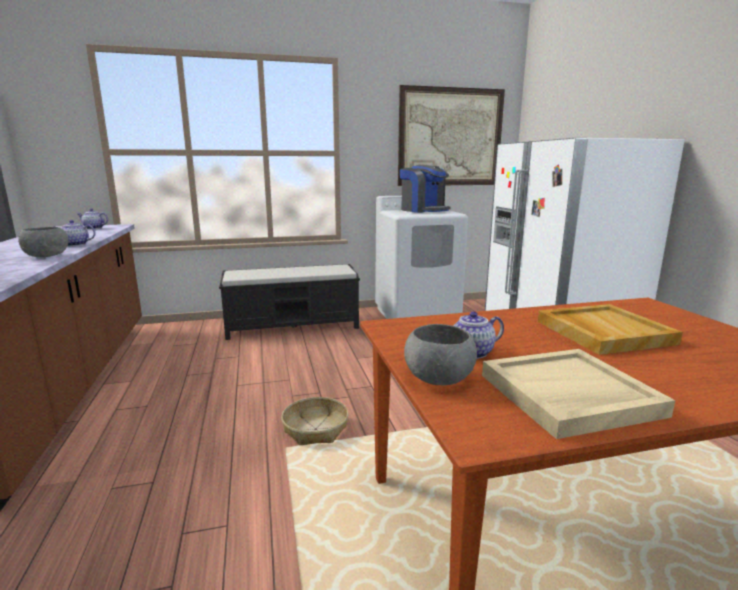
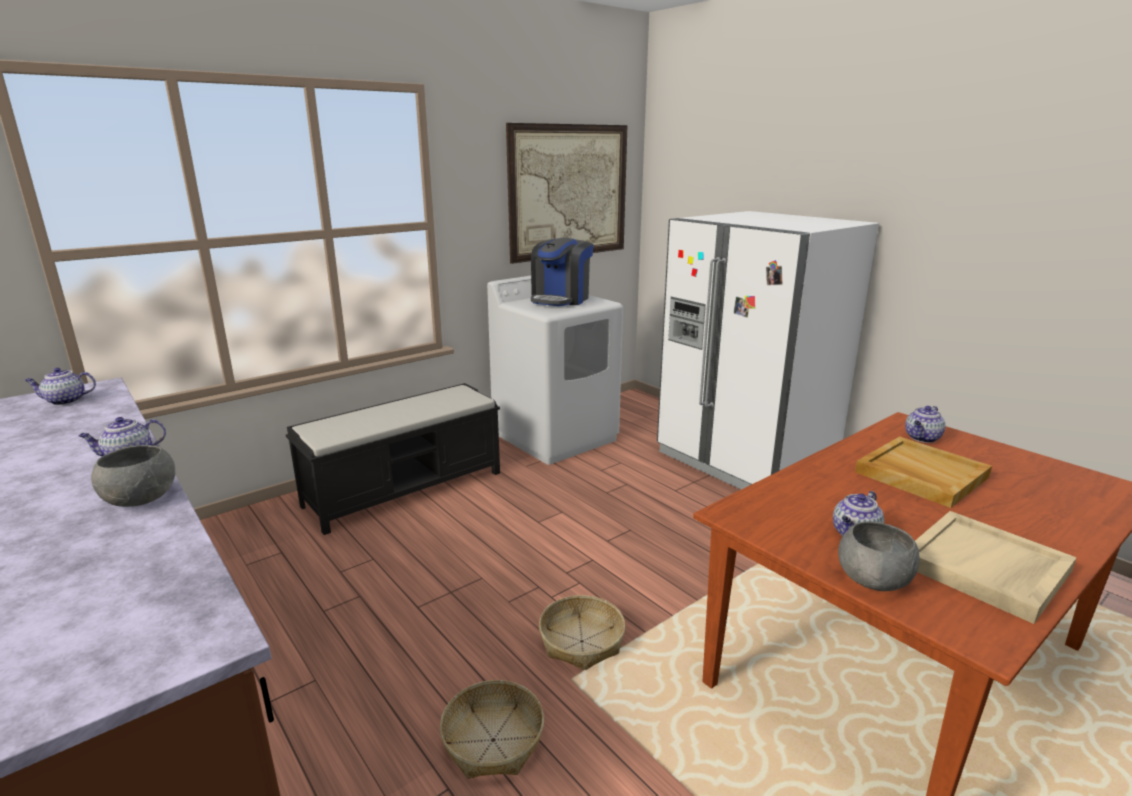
camera: 25 degrees left, 5 degrees up
(203, 465) = (492, 740): none -> basket
(423, 210) = (560, 299): coffee machine -> coffee machine turned 90 degrees clockwise
(645, 313) = (922, 438): none -> teapot

